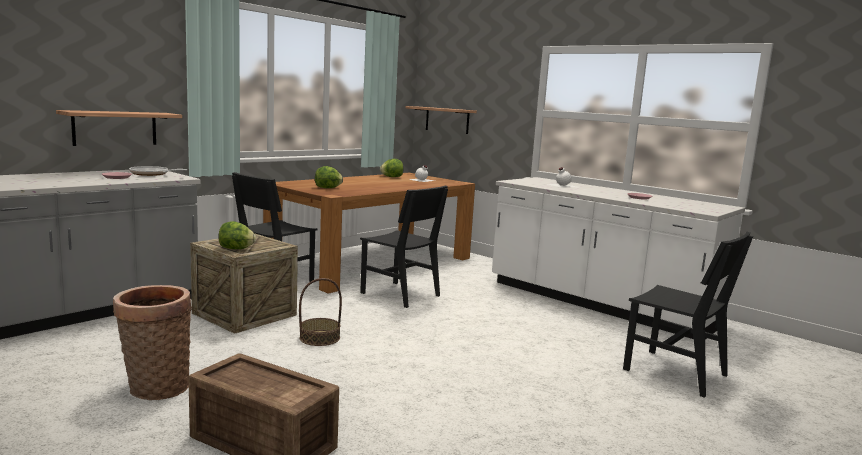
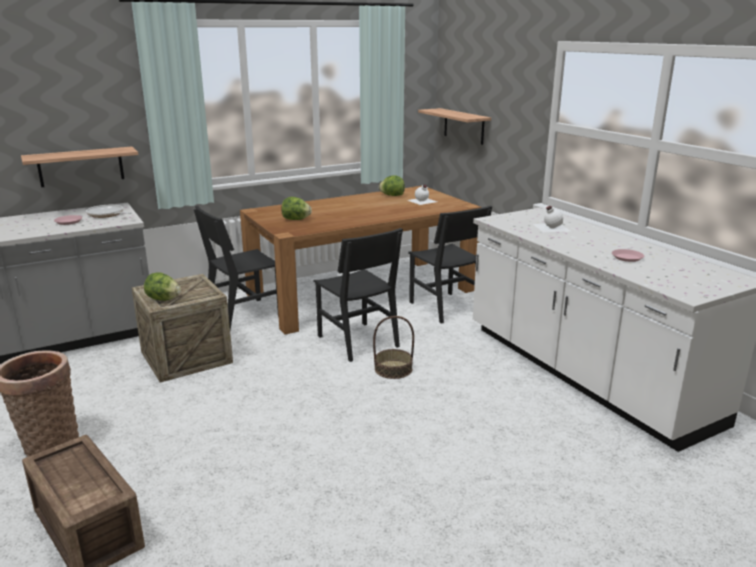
camera: 20 degrees right, 10 degrees up
(319, 338) = (232, 396): basket -> basket (393, 369)
(675, 372) = (597, 499): black chair -> black chair (445, 307)

